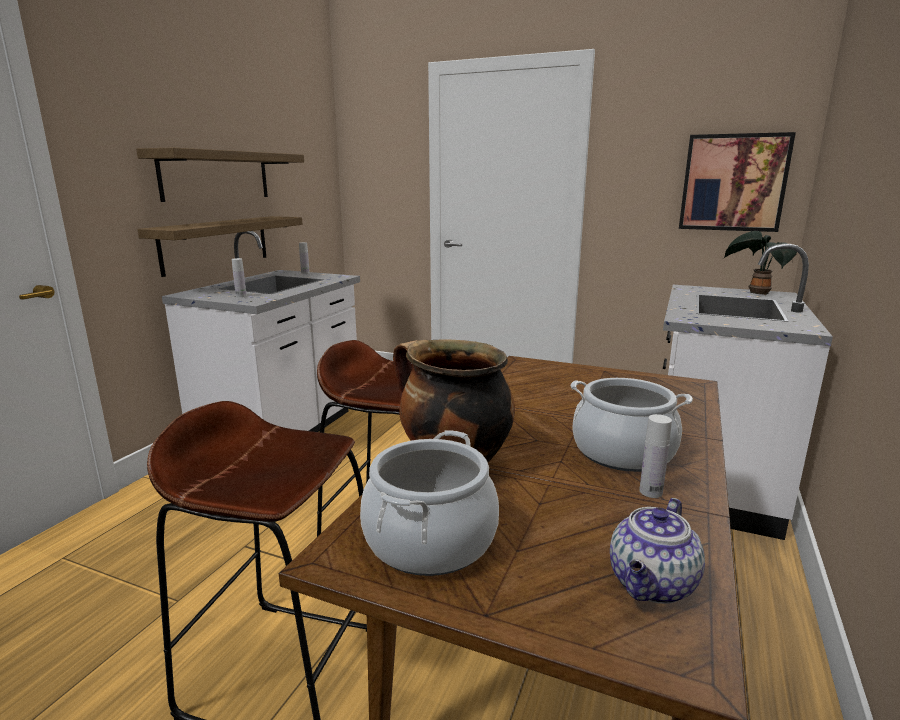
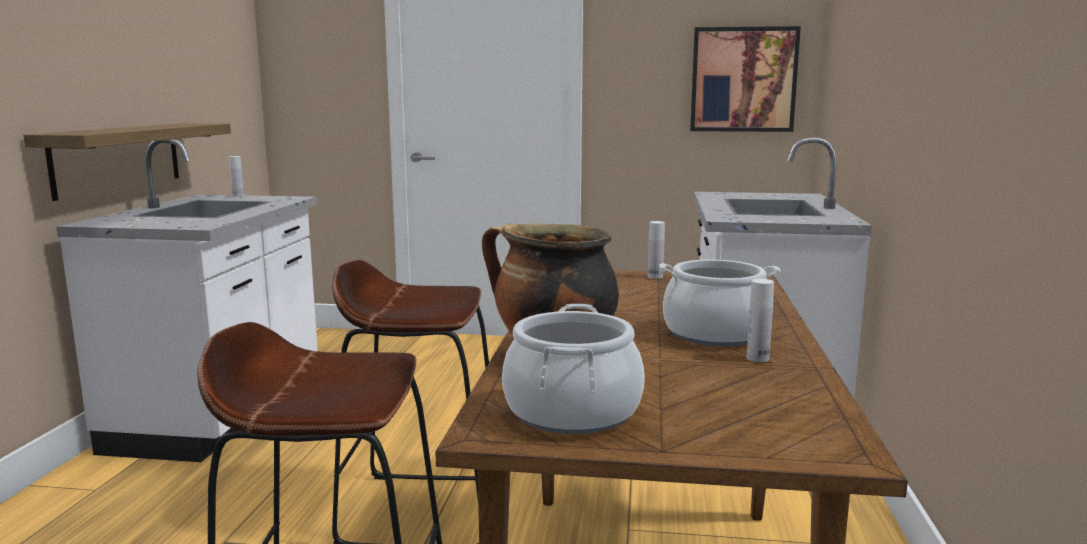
camera: 15 degrees left, 5 degrees down
(216, 176) = (118, 67): shelf -> none
(241, 296) = (175, 221): white bottle -> white bottle (655, 277)
(652, 585) = (794, 416): teapot -> none
(756, 293) = (782, 195): potted plant -> none

